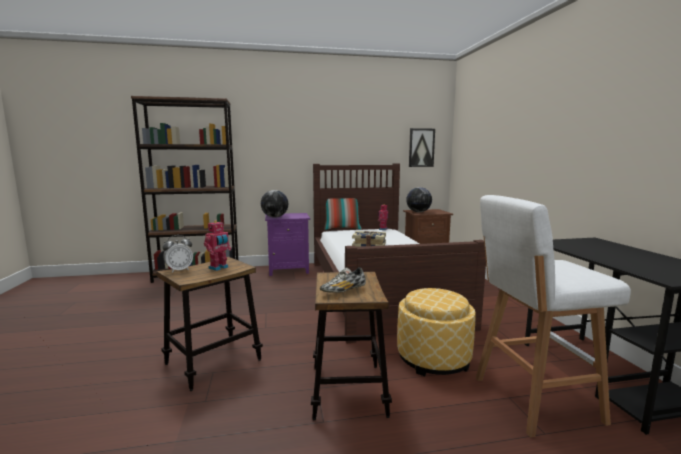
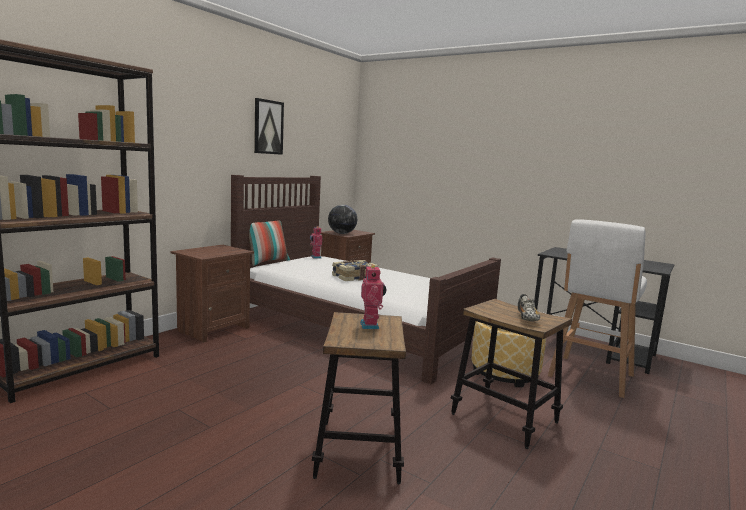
camera: 45 degrees left, 0 degrees up
(179, 270) = (345, 338): alarm clock -> none
(275, 217) = (204, 254): globe -> none
(288, 269) = (212, 329): purple nightstand -> brown nightstand
(421, 147) = (332, 157): picture -> picture (268, 127)

